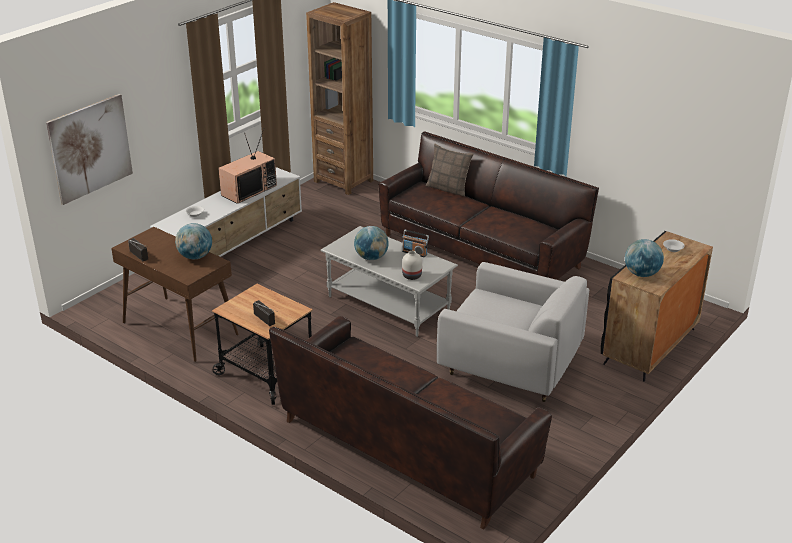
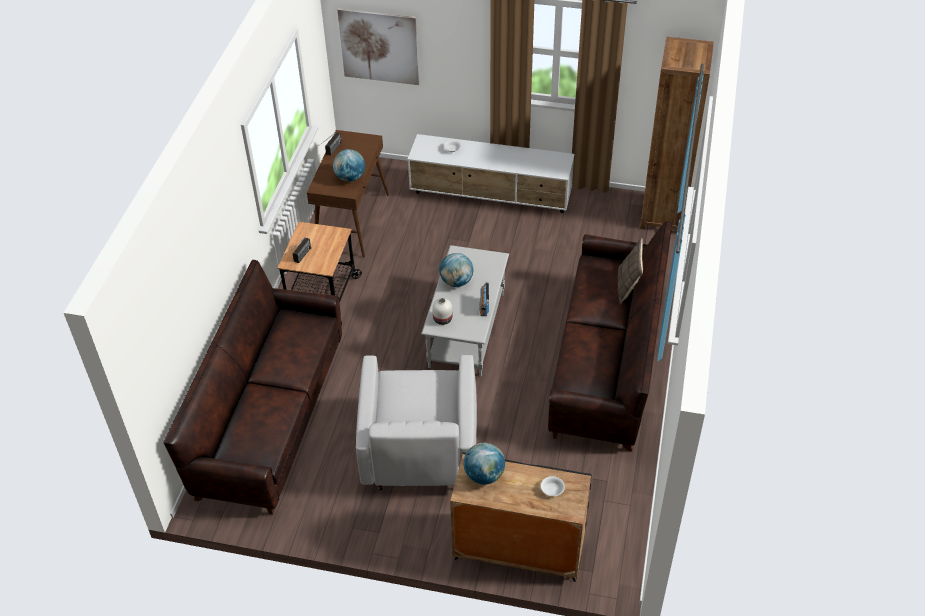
camera: 65 degrees right, 15 degrees up
(249, 190) = (517, 160): television -> none

